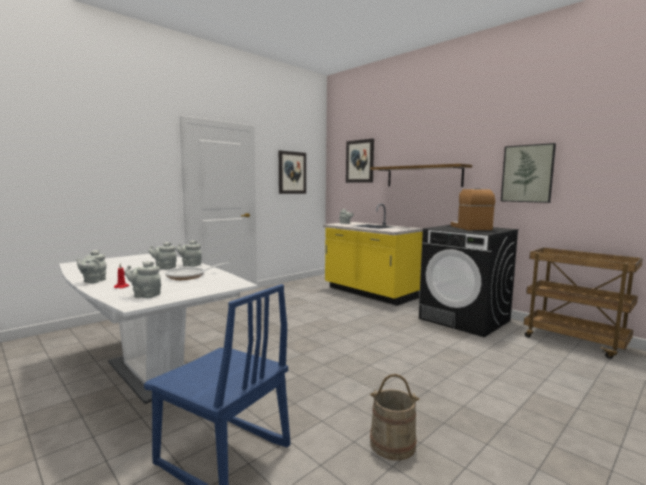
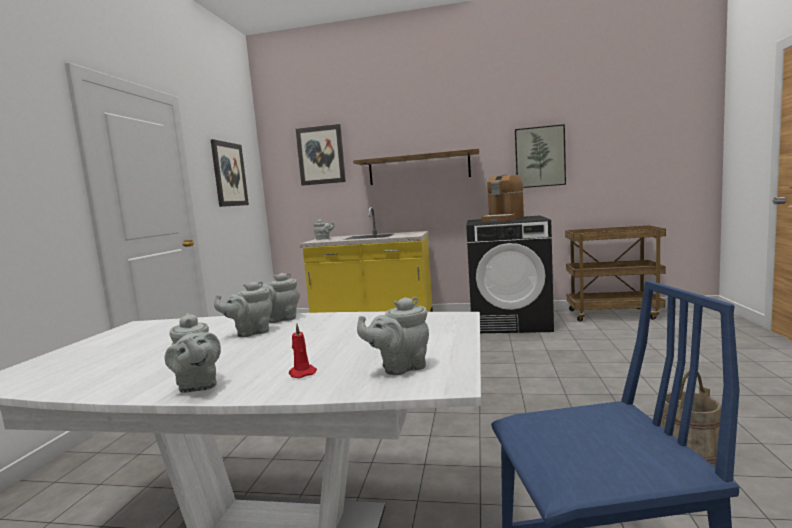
camera: 35 degrees left, 0 degrees up
(189, 276) = (346, 329): frying pan -> none
(470, 228) = (503, 219): coffee machine -> coffee machine turned 105 degrees counterclockwise

